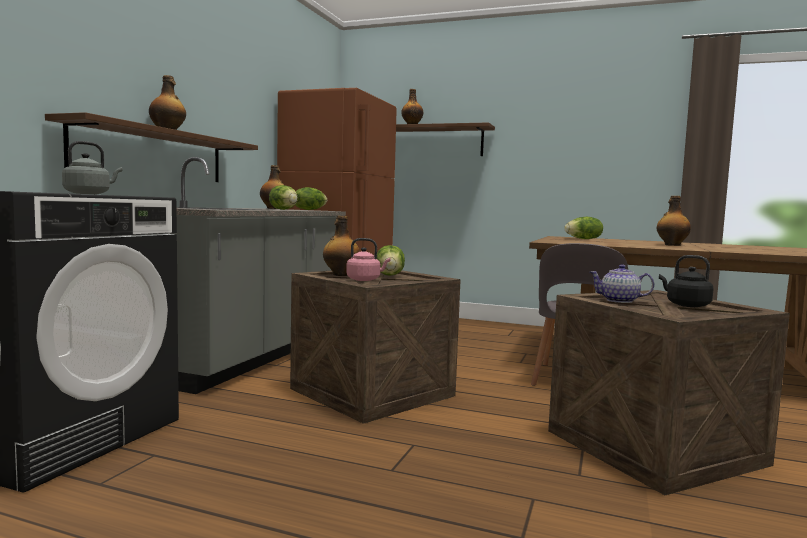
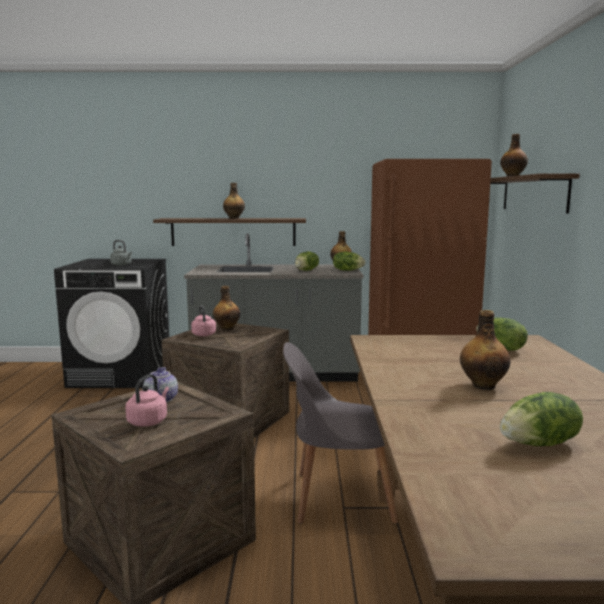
camera: 70 degrees right, 5 degrees up
(390, 275) = (238, 336): lettuce -> lettuce (540, 444)
(685, 305) = (149, 421): black kettle -> pink kettle

